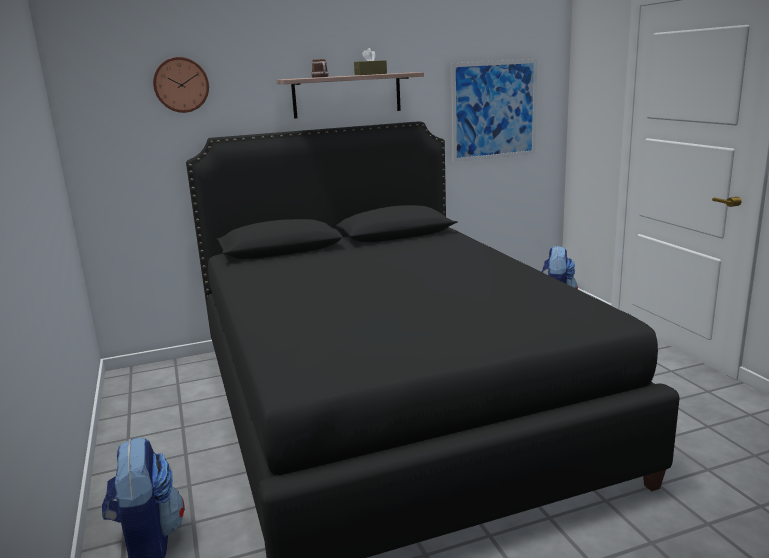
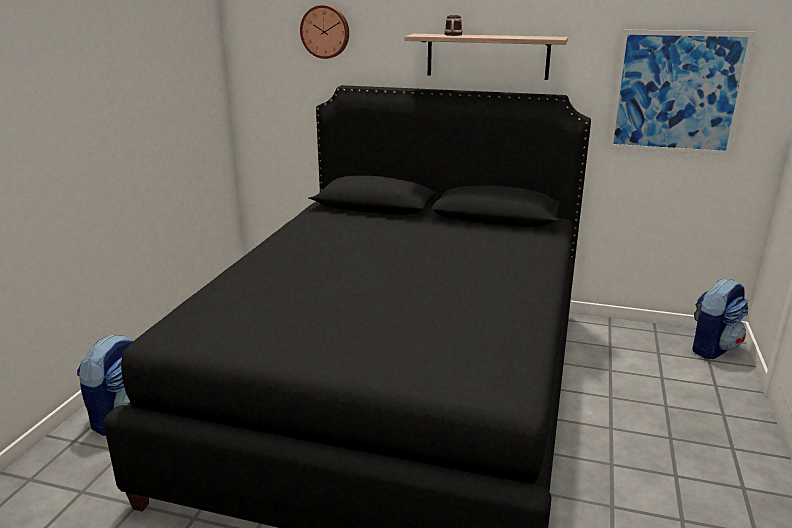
camera: 35 degrees right, 5 degrees up
(370, 74) = (507, 36): brown tissue box -> none

